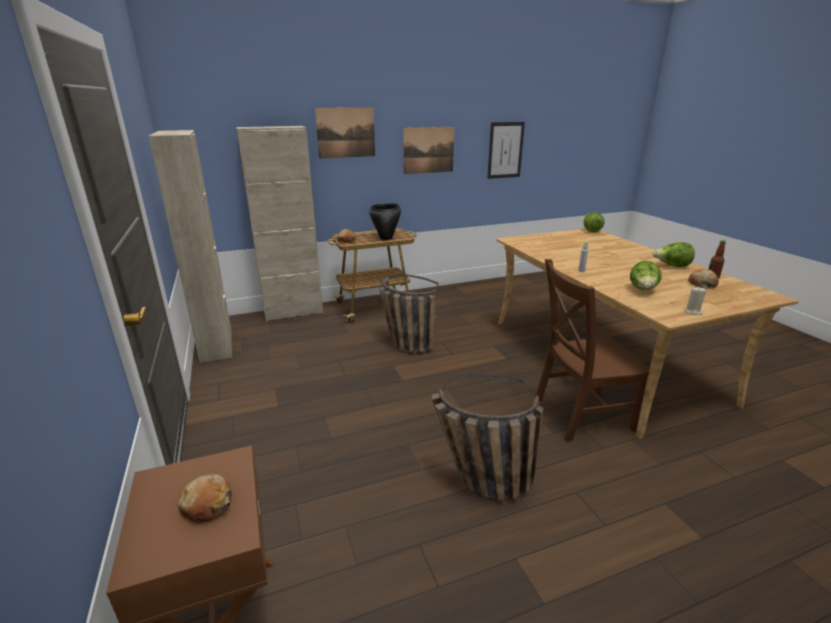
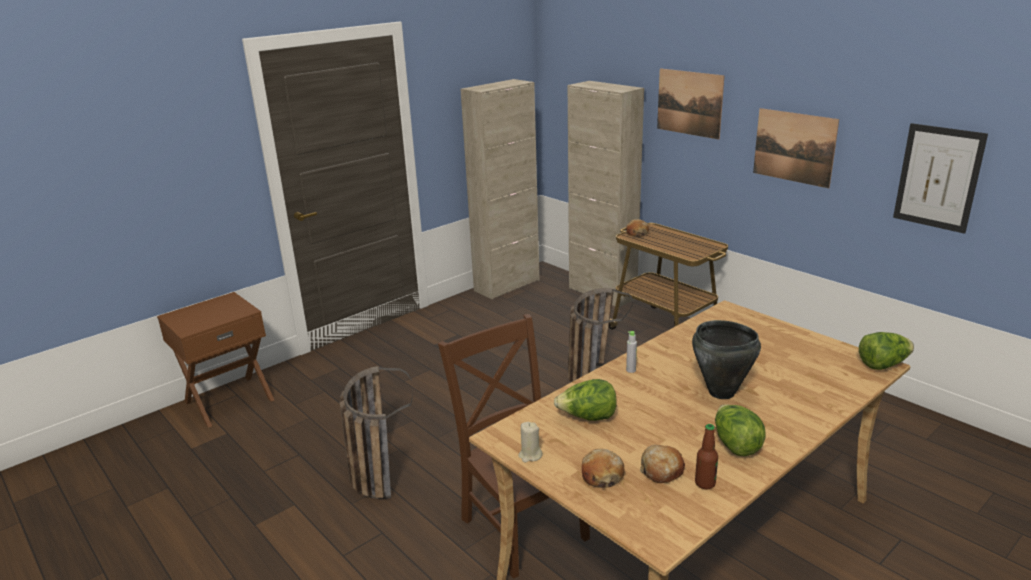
camera: 70 degrees right, 0 degrees up
(207, 505) = (209, 316): bread -> bread (602, 475)
(386, 238) = (675, 248): black cooking pot -> black cooking pot (721, 393)

